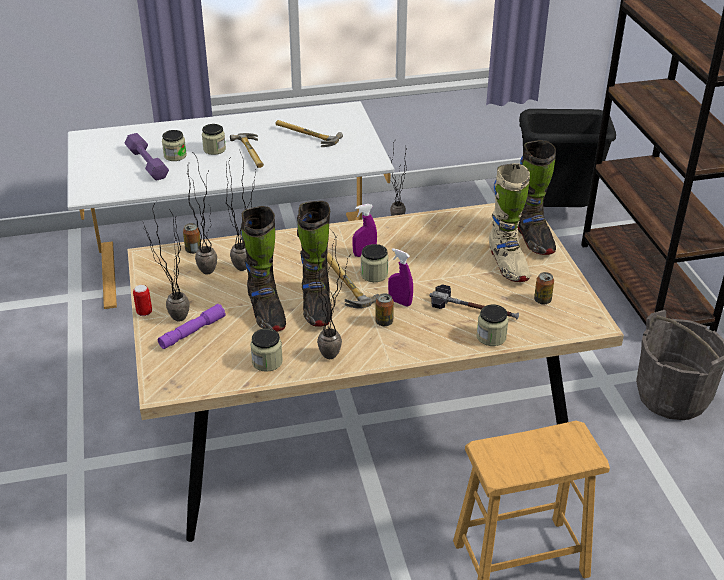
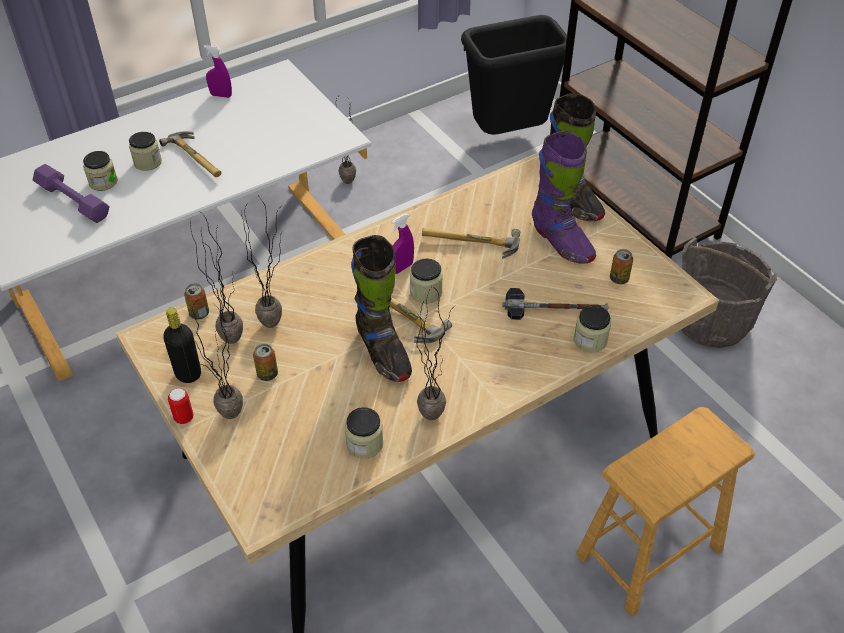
camera: 20 degrees left, 10 degrees up
(163, 286) = (188, 374): none -> black bottle
(192, 332) = (256, 428): purple flashlight -> none
(266, 312) = (330, 377): black boot -> none
(305, 137) = (249, 122): hammer -> hammer (470, 245)
(384, 322) = (468, 353): can -> can (267, 374)
(400, 302) = (472, 321): purple spray bottle -> purple spray bottle (221, 95)
(507, 265) = (561, 242): beige boot -> purple boot

